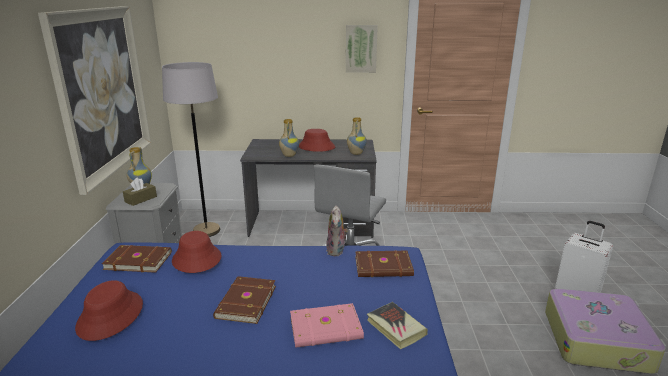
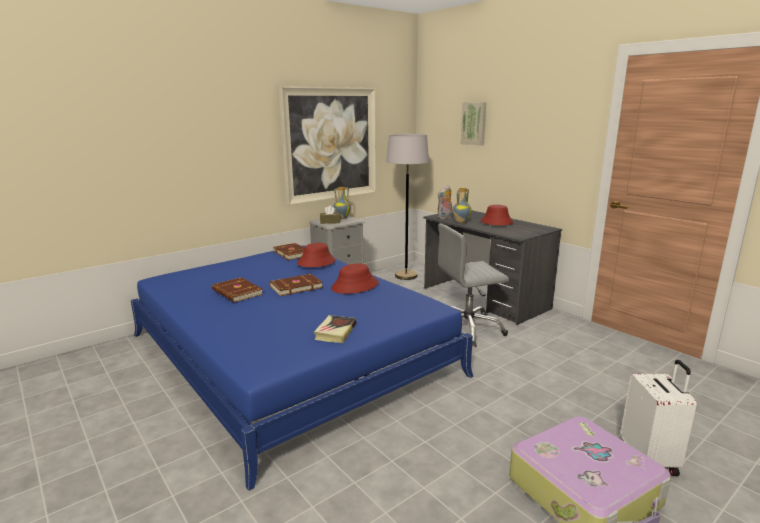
camera: 50 degrees right, 5 degrees down
(110, 316) = (240, 268): red hat -> red hat (355, 286)
(326, 329) = (301, 313): pink book -> none
(337, 251) = (397, 289): plush toy -> plush toy (445, 217)
(355, 153) = (517, 232): vase -> none
(361, 48) = (561, 130): picture -> picture (474, 123)
(384, 267) = (403, 307): brown book -> brown book (236, 292)

